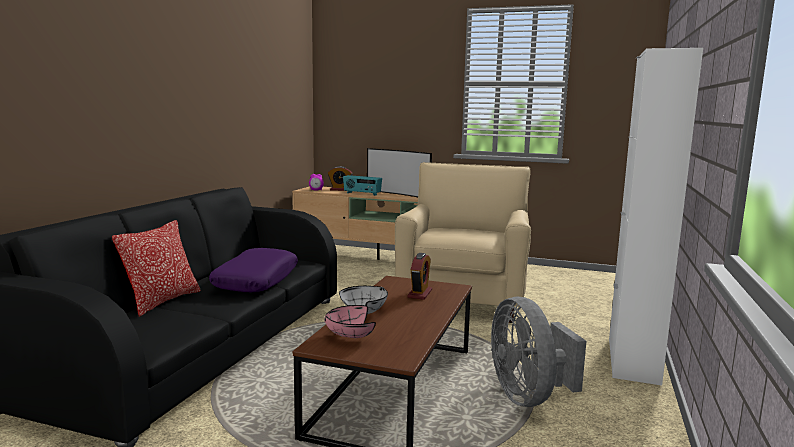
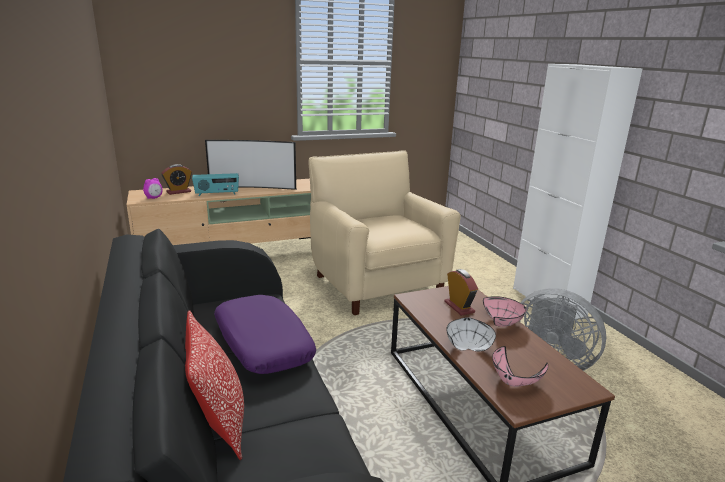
camera: 40 degrees left, 10 degrees up
(434, 311) = (504, 323): none -> pink bowl

